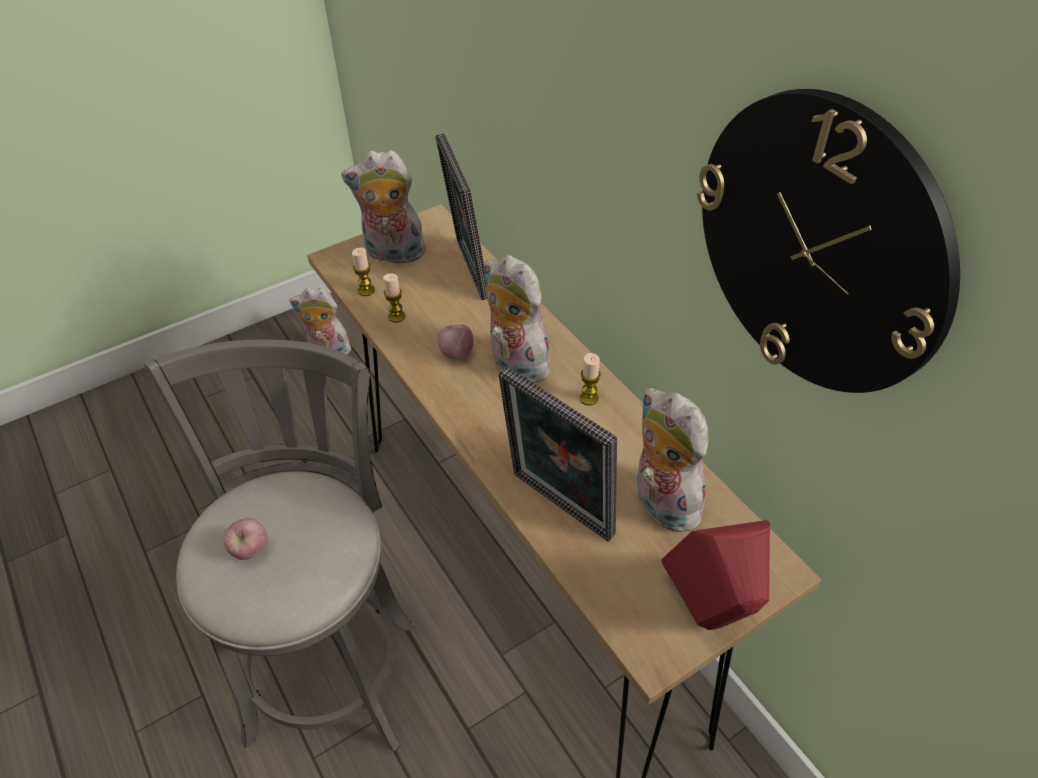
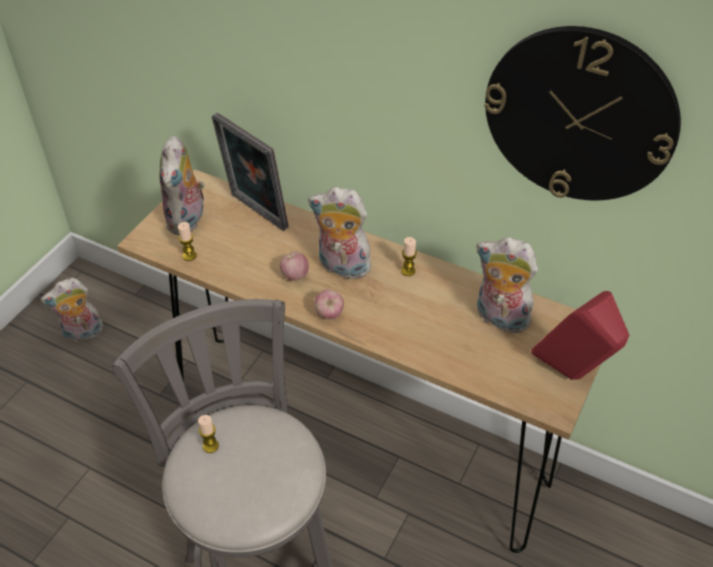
camera: 30 degrees left, 0 degrees up
(251, 550) = (230, 478): apple -> apple (329, 314)
(392, 254) = (188, 221): plush toy -> plush toy turned 60 degrees counterclockwise
(396, 316) = (229, 266): candle -> candle (210, 446)
(557, 509) = (440, 350): picture frame -> none

